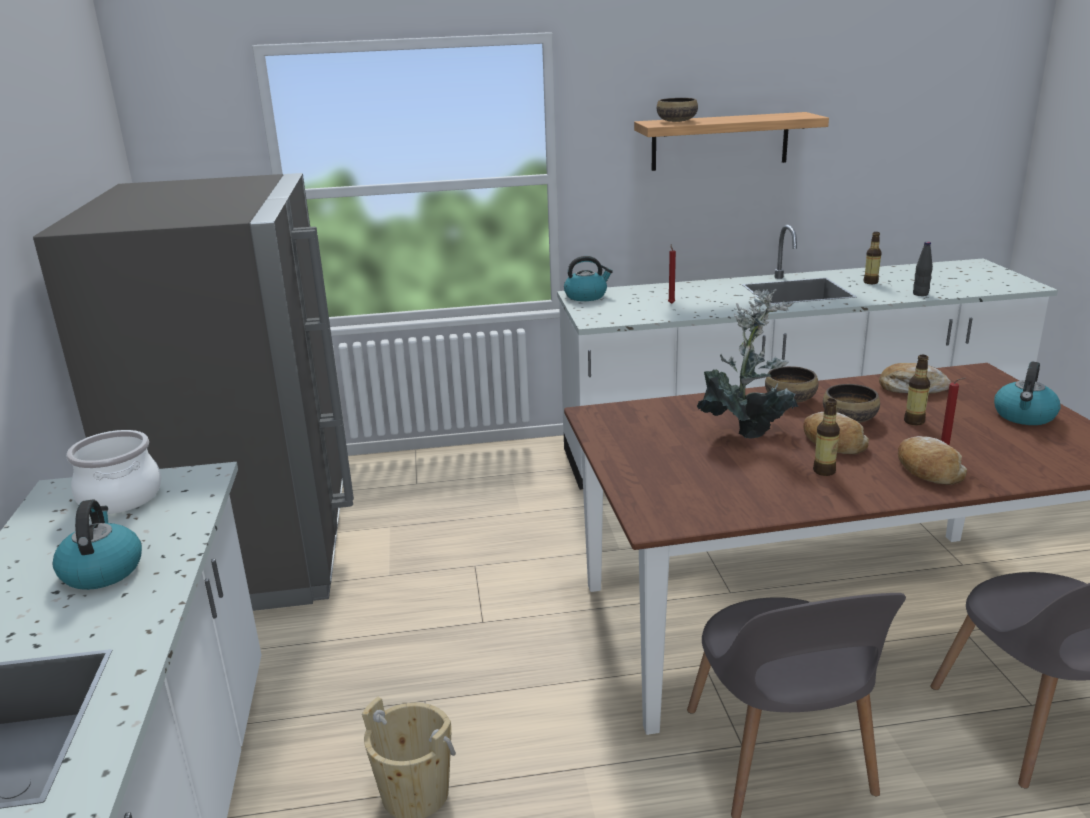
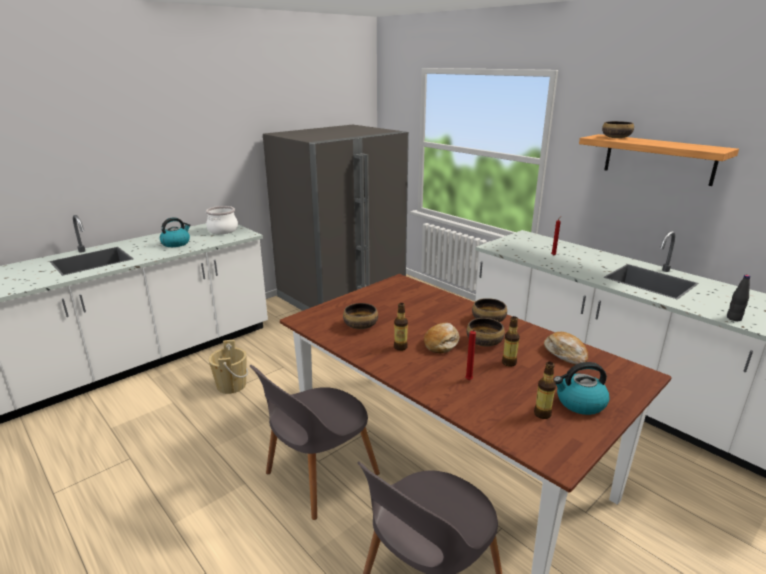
camera: 55 degrees right, 0 degrees up
(586, 296) = (526, 236): kettle -> none
(727, 481) = (360, 325): none -> bowl
(746, 431) = (426, 318): potted plant -> none
(870, 282) = (721, 298): bottle -> bottle (542, 414)
(928, 470) = (439, 378): bread -> none

